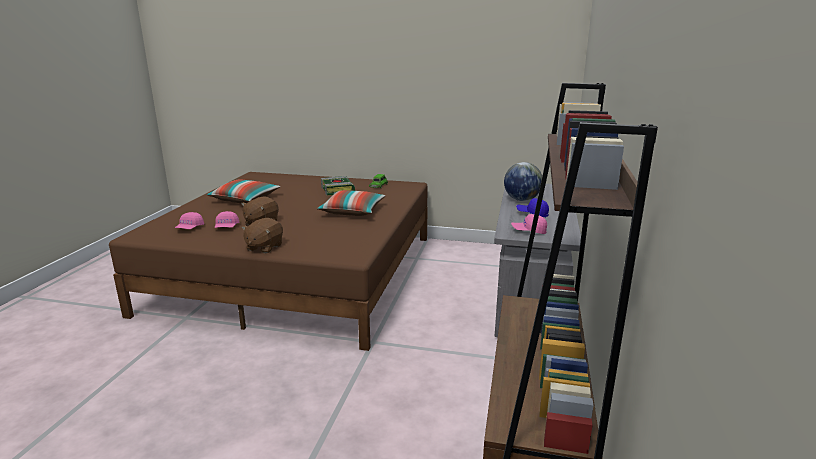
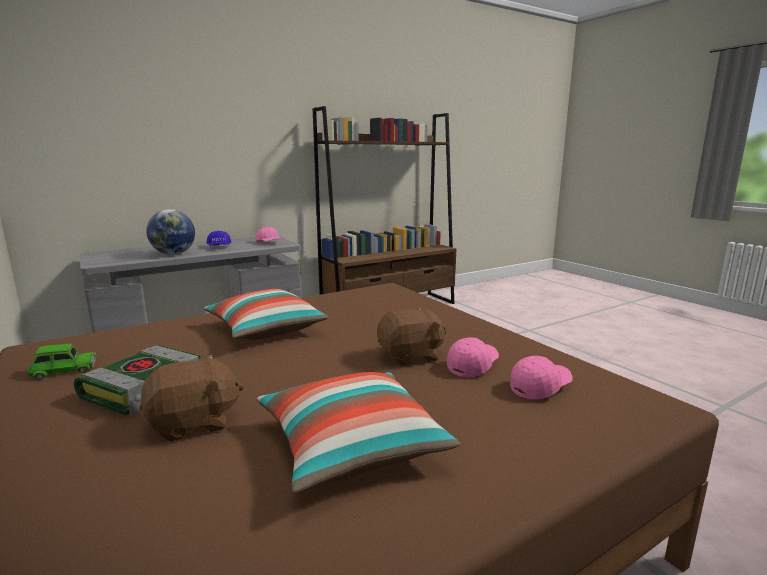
camera: 135 degrees left, 5 degrees down
(264, 247) = (454, 318): brown plush toy -> brown plush toy (194, 423)

